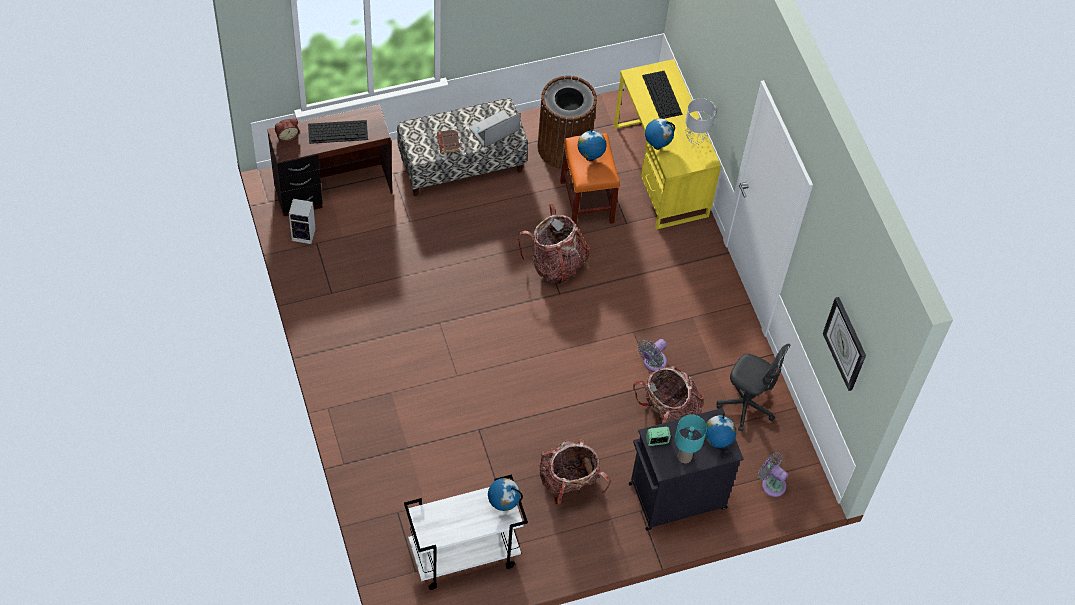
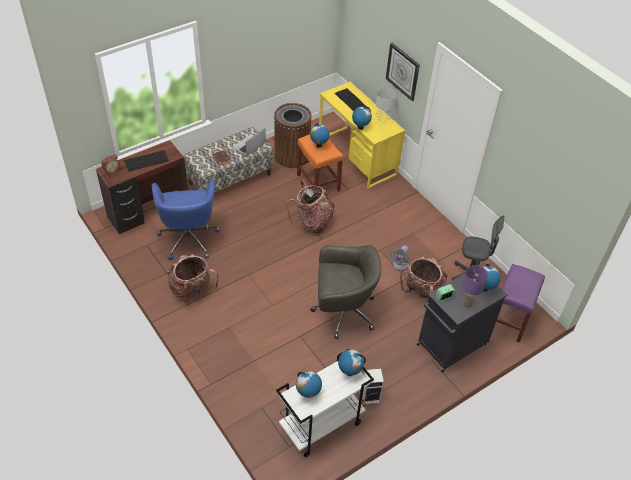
camera: 15 degrees left, 10 degrees down
(304, 234) = (137, 242): speaker -> speaker (371, 396)
(376, 246) = (188, 238): none -> blue office chair
(442, 518) = (308, 394): none -> globe
(547, 411) = (342, 312): none -> grey office chair
(569, 482) = (376, 354): backpack -> backpack (192, 290)
(684, 457) = (467, 303): turquoise table lamp -> purple table lamp
(771, 483) = (509, 320): grey fan -> purple stool
(845, 343) = (555, 194): wall clock -> wall clock (403, 71)

